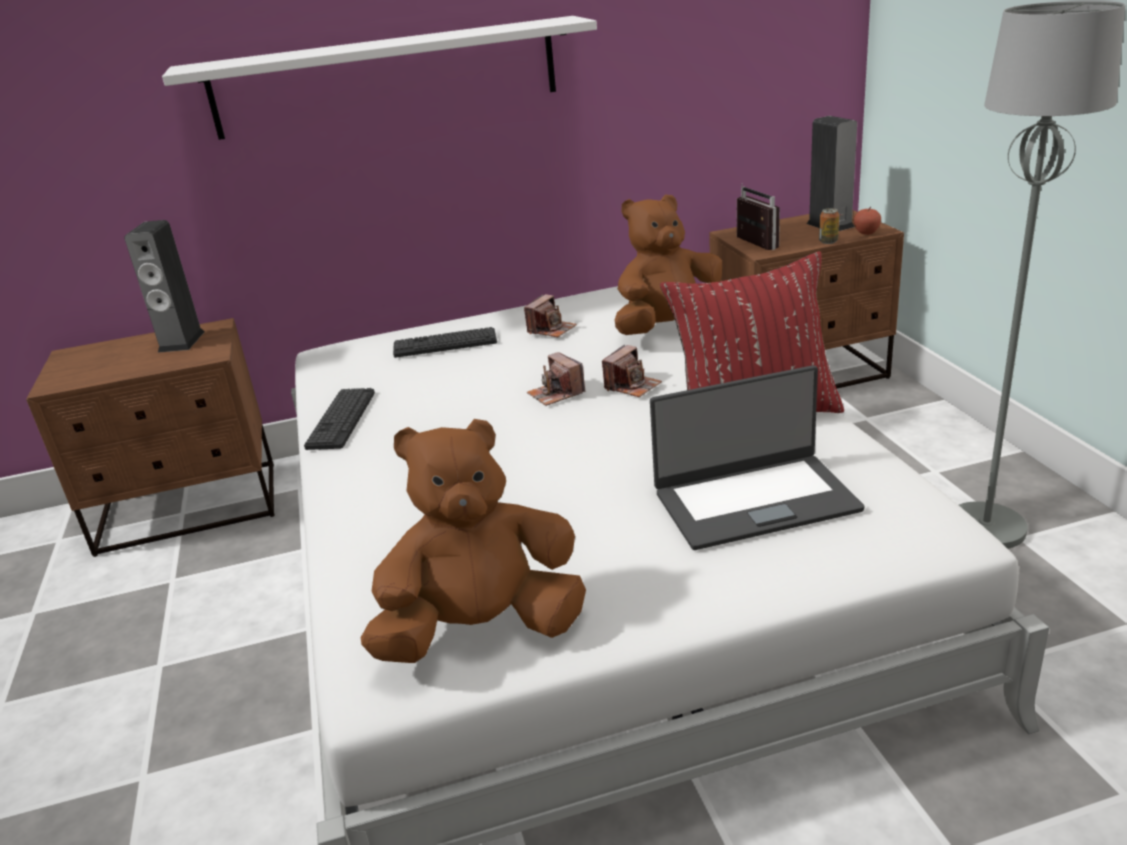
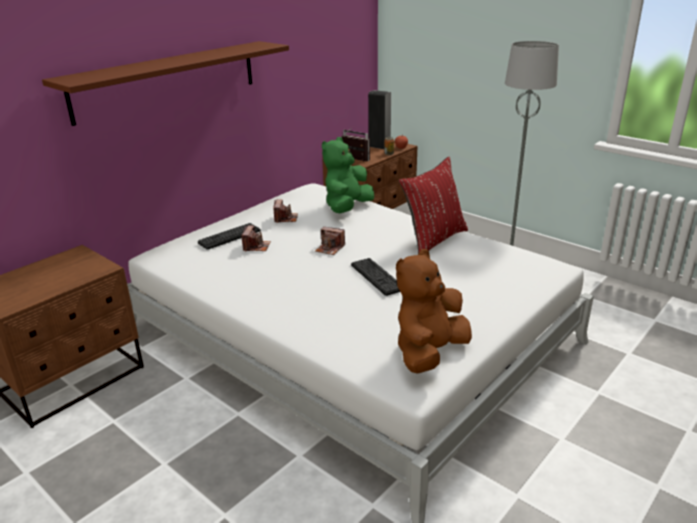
camera: 35 degrees left, 0 degrees up
(181, 341) = (66, 264): speaker -> none
(341, 419) = (221, 287): keyboard -> keyboard (377, 277)
(386, 77) = (168, 80): white shelf -> brown shelf
(632, 386) = (363, 238): camera -> camera (256, 246)
(669, 329) = (347, 208): brown plush toy -> green plush toy
(754, 500) = (475, 273): laptop -> none

